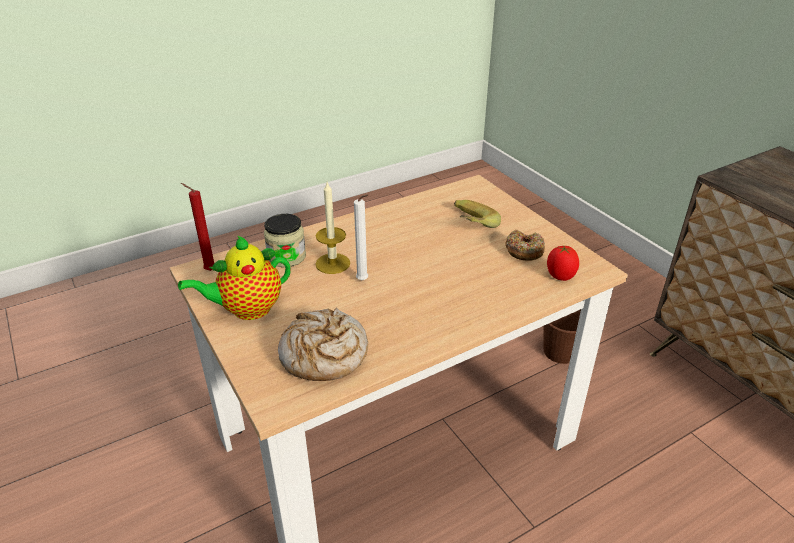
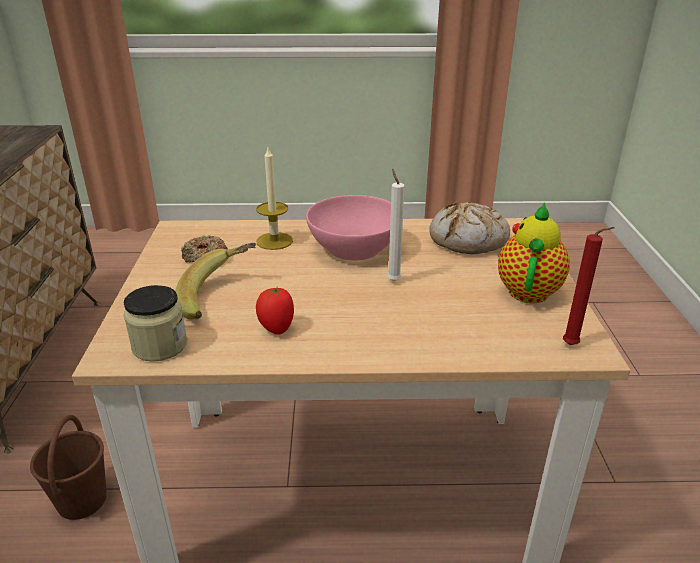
camera: 150 degrees left, 5 degrees down
(247, 309) = (529, 289): teapot -> teapot turned 75 degrees counterclockwise
(286, 257) = (464, 332): jar -> jar (159, 345)
(332, 263) = (412, 307): candle -> candle (274, 241)
(424, 303) = (354, 247): none -> pink bowl
(560, 276) = (213, 233): tomato -> tomato (276, 328)

